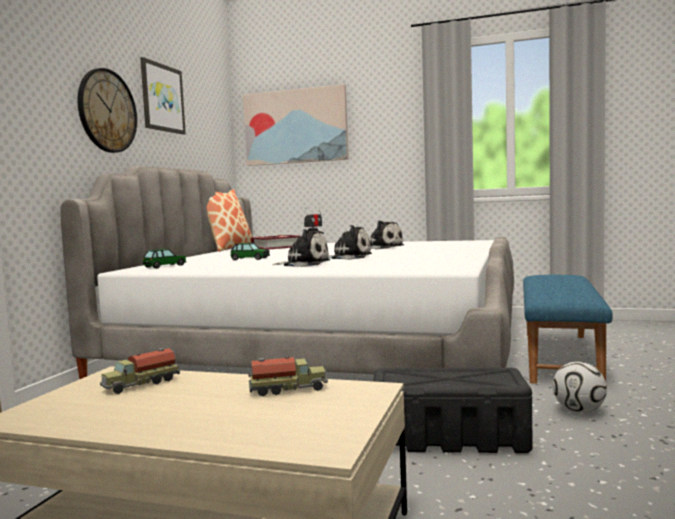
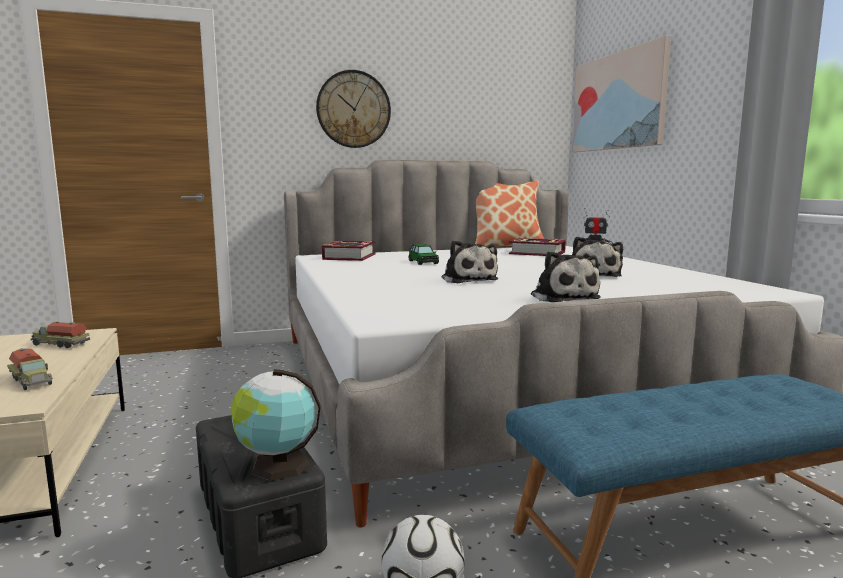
camera: 55 degrees right, 5 degrees up
(162, 98) = (437, 87): picture -> none
(165, 266) = (349, 257): toy car -> book
(304, 264) = (391, 278): plush toy -> plush toy (563, 297)
(492, 374) = (276, 465): none -> globe

